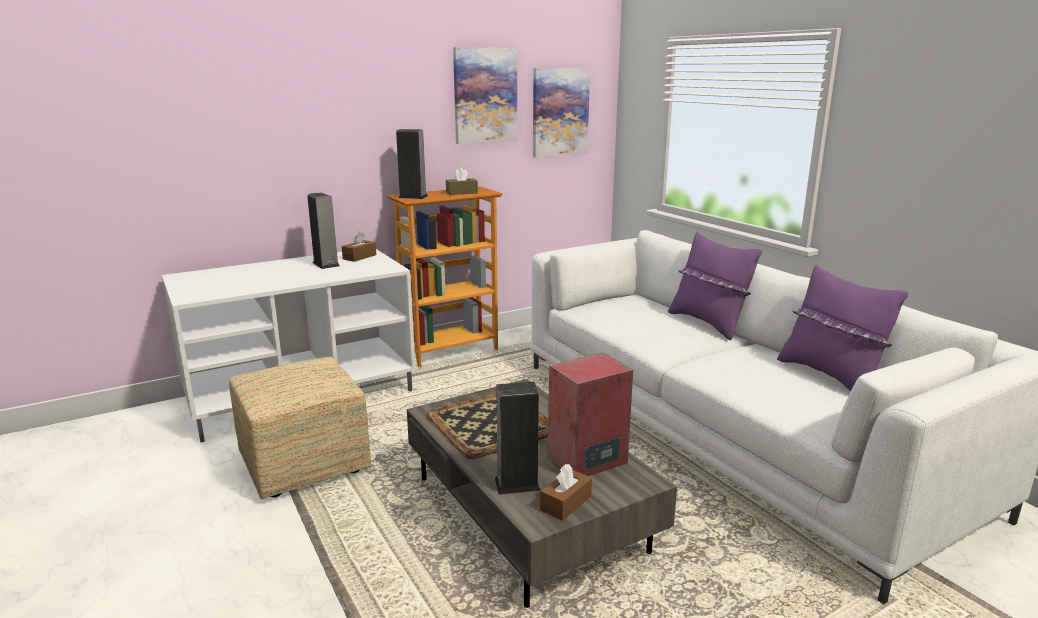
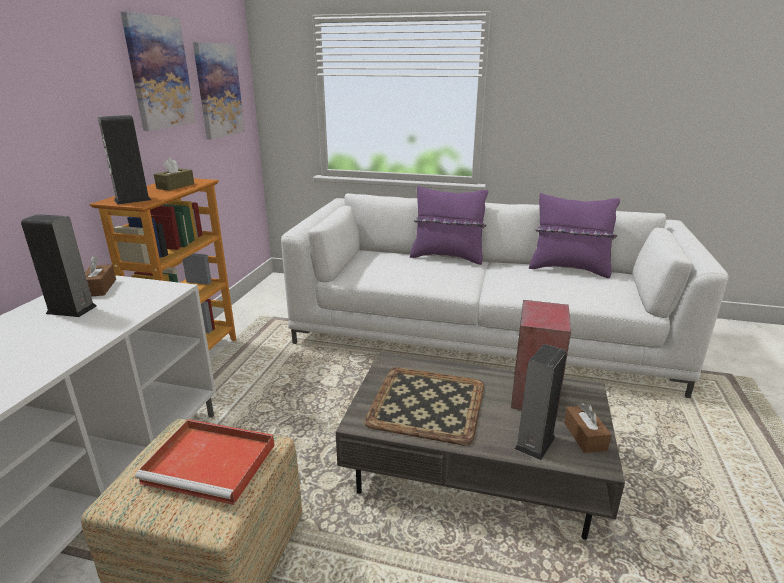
camera: 45 degrees left, 5 degrees up
(302, 381) = (212, 463): none -> red tray

